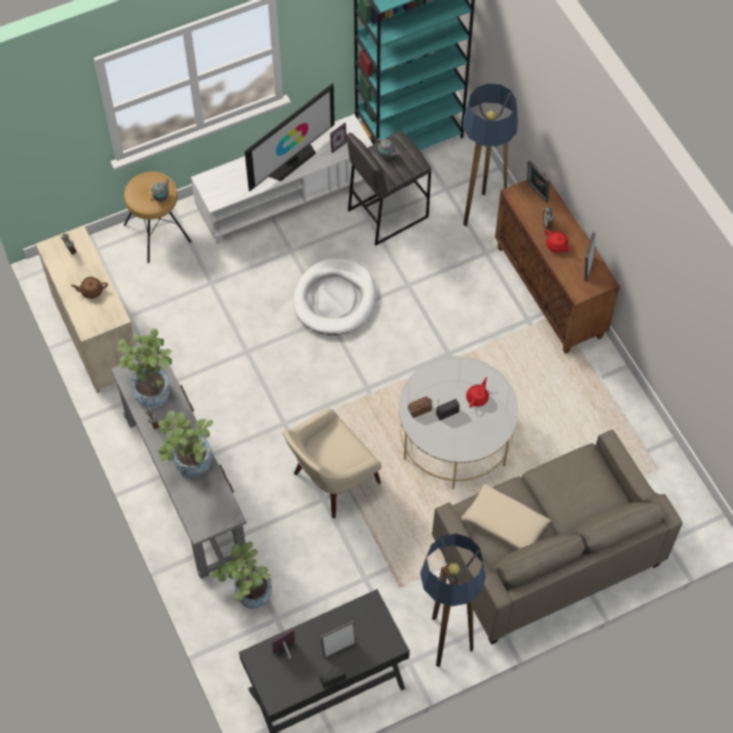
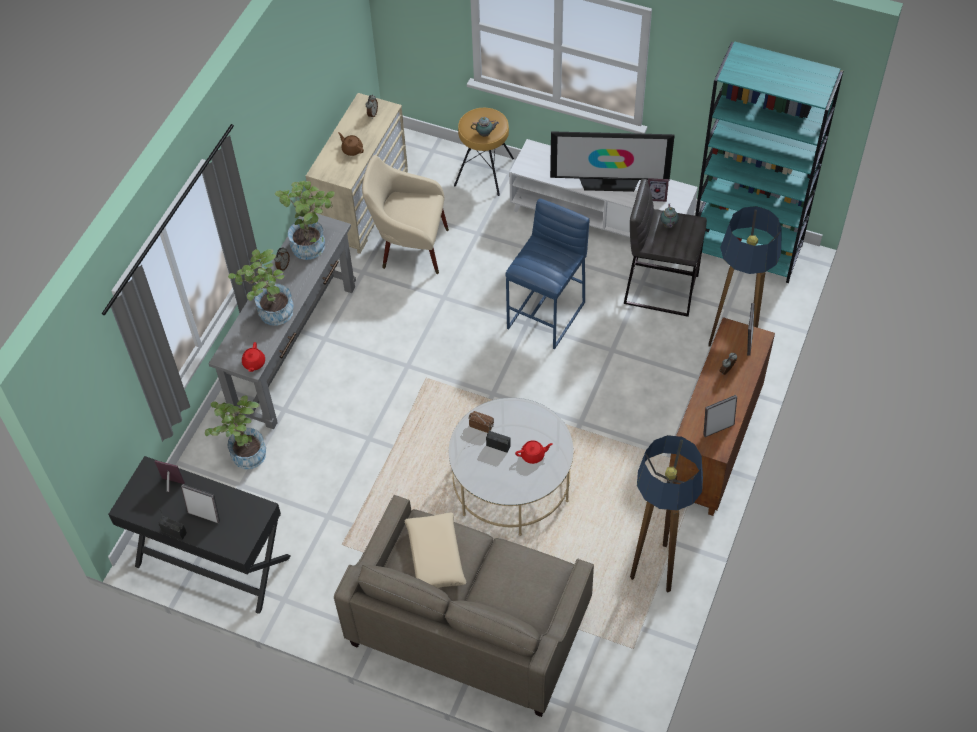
camera: 50 degrees right, 5 degrees down
(332, 481) = (389, 432): beige armchair -> beige armchair (409, 247)
(335, 299) = (547, 315): white dog bed -> blue stool
(445, 639) = (326, 609): floor lamp -> floor lamp (656, 566)
(557, 246) = (714, 392): red teapot -> red teapot (254, 363)

